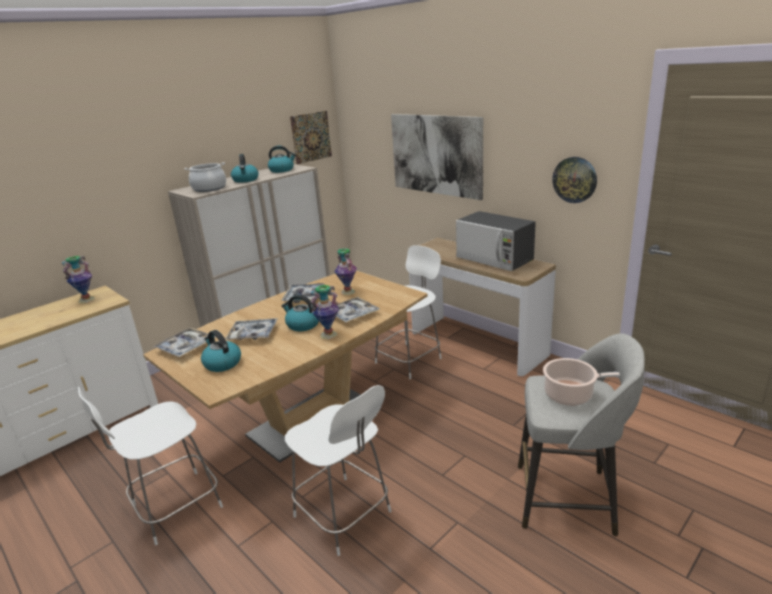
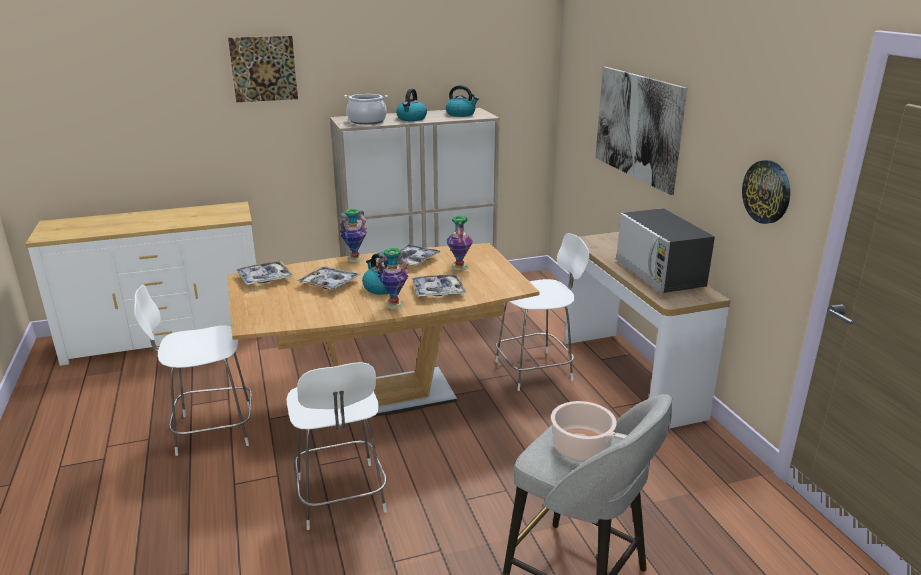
camera: 25 degrees right, 0 degrees up
(86, 300) = (220, 211): vase -> vase (355, 259)
(222, 363) = (277, 302): kettle -> none
(311, 137) = (517, 80): picture -> picture (264, 69)

